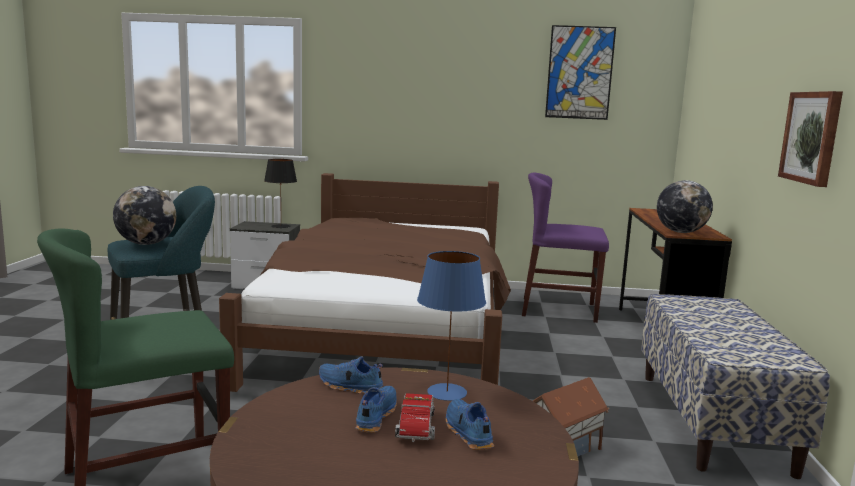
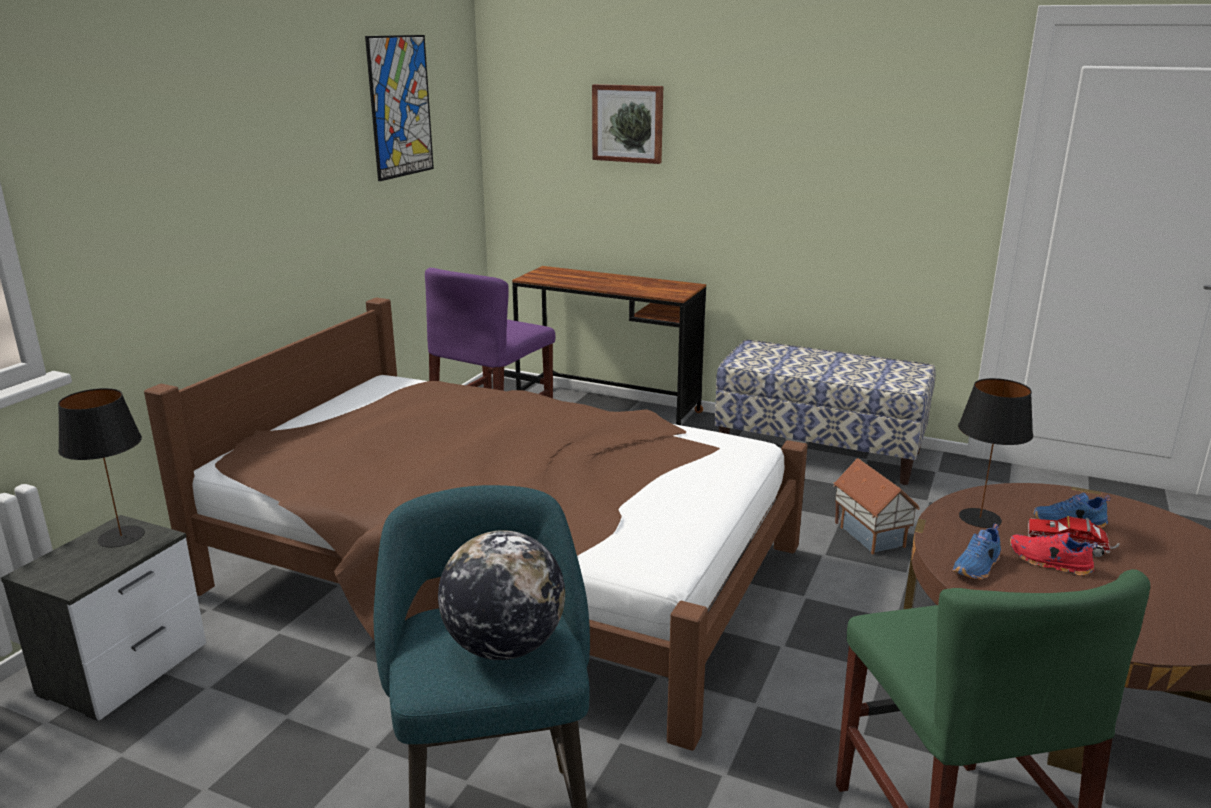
camera: 70 degrees left, 10 degrees up
(375, 416) = (1049, 563): blue shoe -> red shoe
(446, 392) = (980, 518): blue table lamp -> black table lamp
(681, 232) = (670, 292): globe -> none
(812, 137) = (849, 179): picture -> picture (628, 123)

